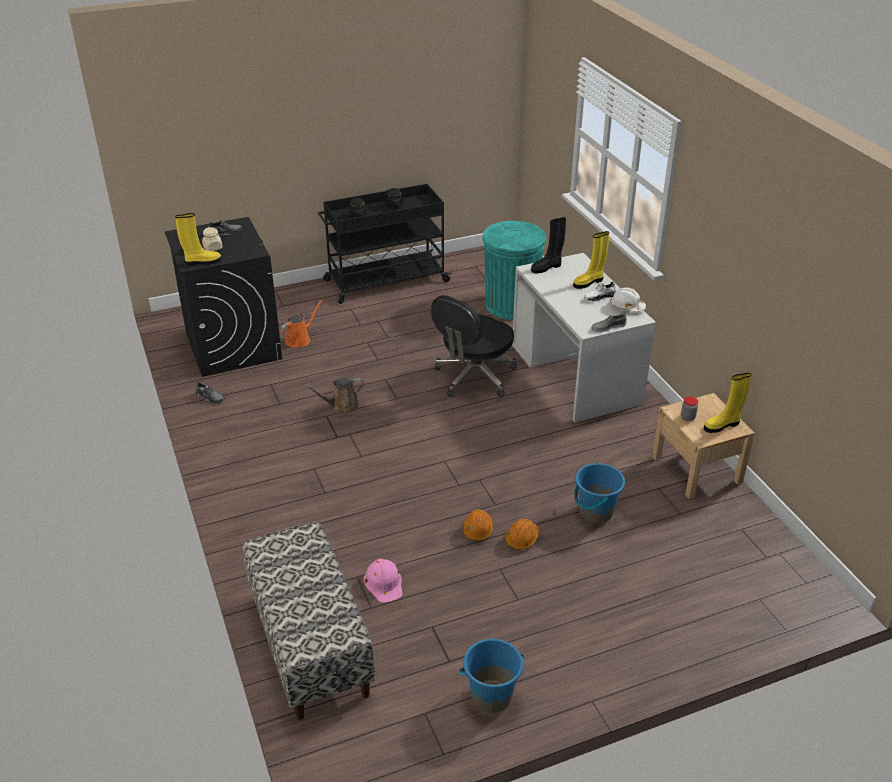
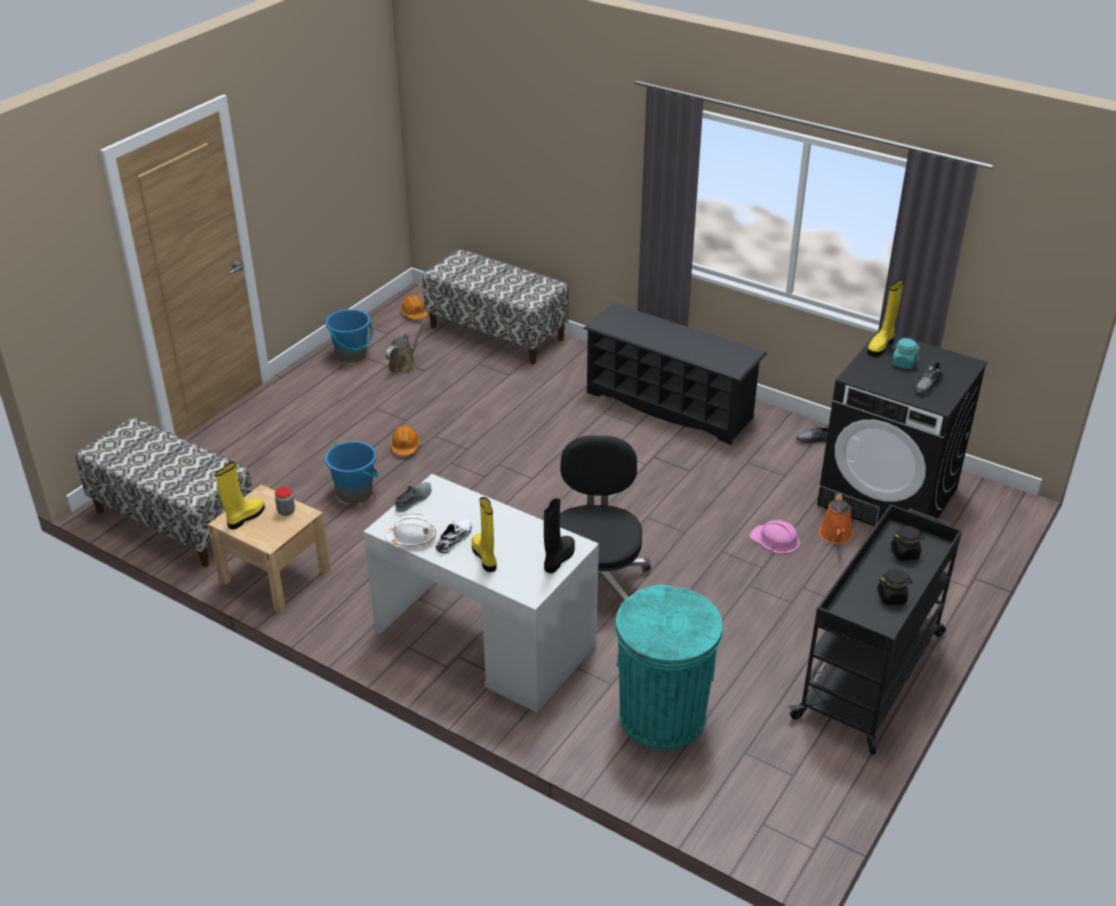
camera: 145 degrees right, 0 degrees up
(213, 248) = (903, 363): beige jar -> turquoise jar
(265, 473) = (670, 405): none -> black shoe rack
(342, 406) = (688, 485): brown watering can -> brown watering can (404, 365)
(384, 582) = (485, 379): pink hard hat -> pink hard hat (775, 540)
(478, 529) = (448, 438): orange hard hat -> orange hard hat (414, 313)
(589, 282) = (485, 557): yellow boot -> yellow boot turned 45 degrees counterclockwise
(769, 555) = (173, 521): none -> bench

